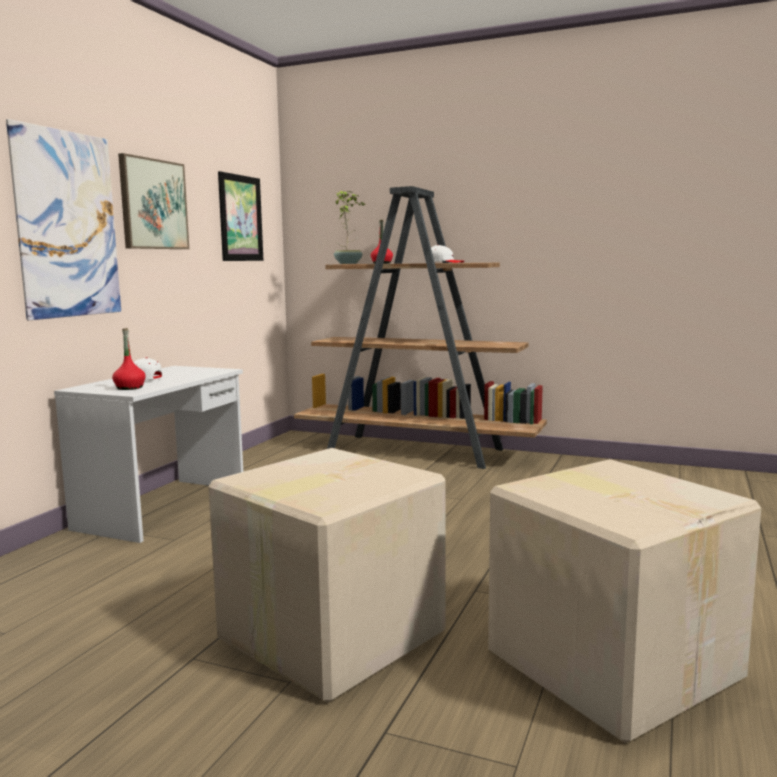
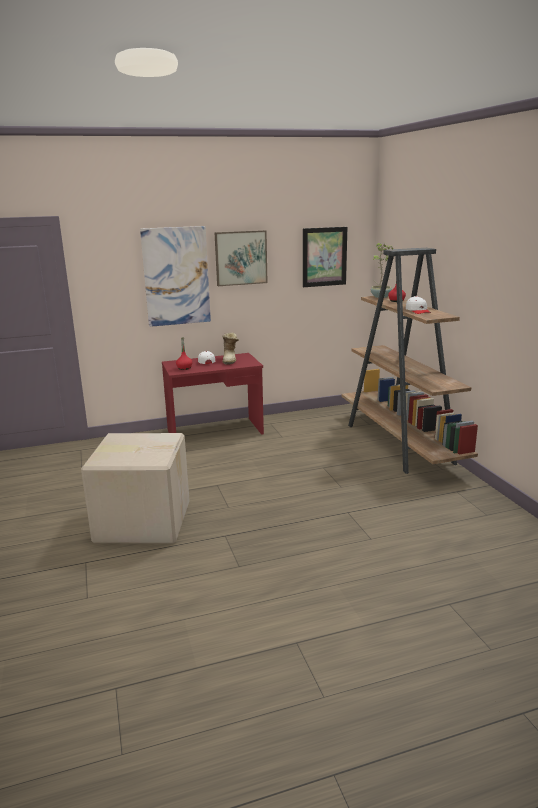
camera: 50 degrees right, 10 degrees up
(165, 508) = (215, 432): white desk -> red desk
(175, 372) = (230, 360): none -> boot
(611, 662) = (191, 595): cardboard box -> none

